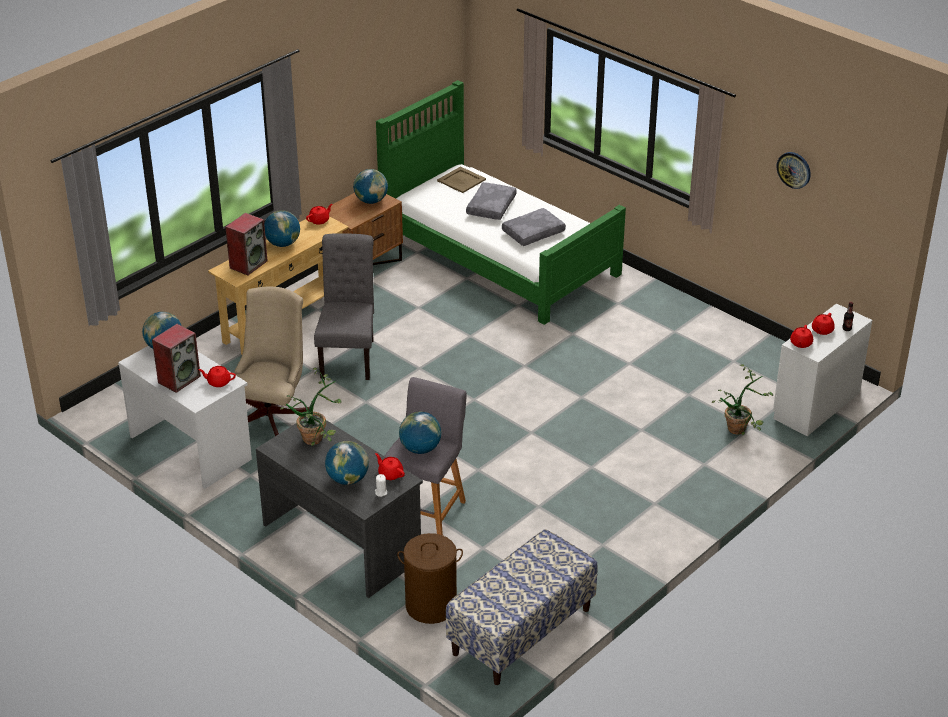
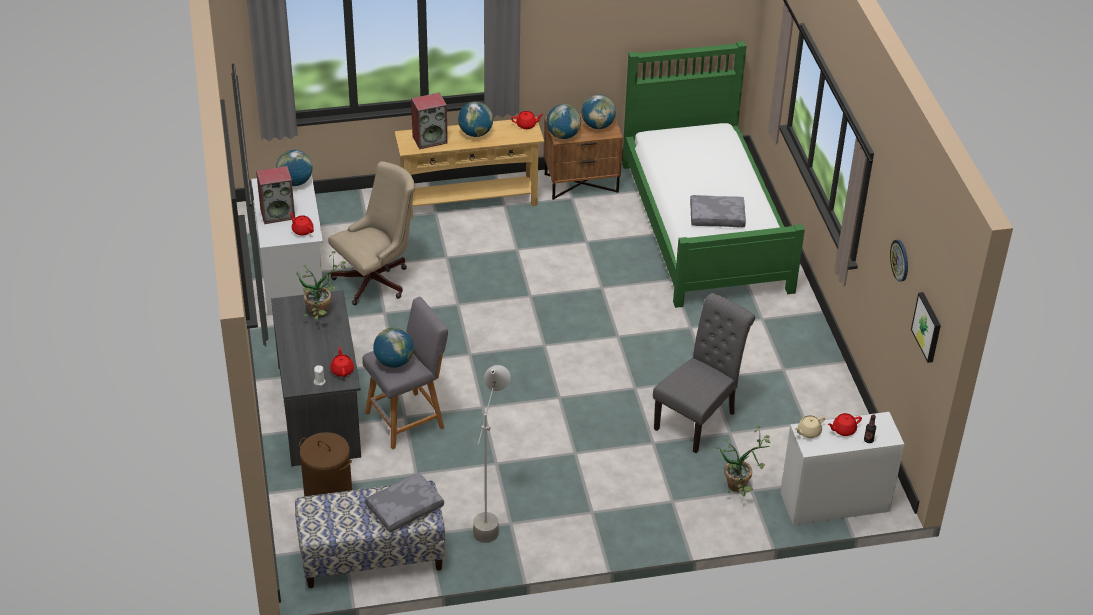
camera: 35 degrees right, 5 degrees up
(348, 479) = (307, 358): globe -> globe (563, 135)
(349, 356) = (486, 258): grey chair -> grey chair (698, 418)
(461, 180) = (709, 139): beige tray -> none
(490, 206) = (707, 175): grey pillow -> grey pillow (404, 507)
(581, 549) = (490, 517): none -> grey floor lamp
(800, 343) = (808, 432): red teapot -> beige teapot
(860, 208) = (928, 327): none -> picture

